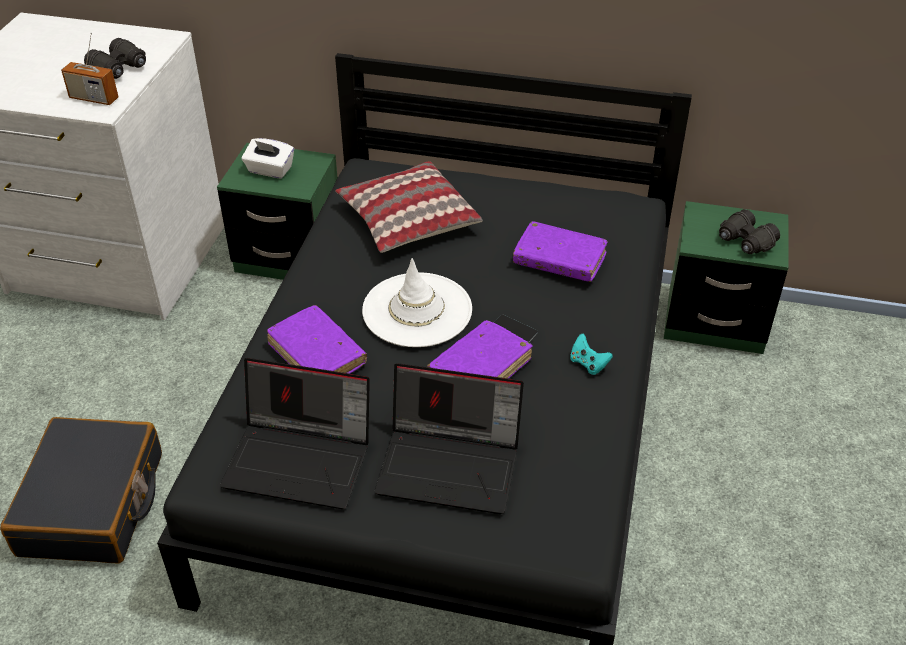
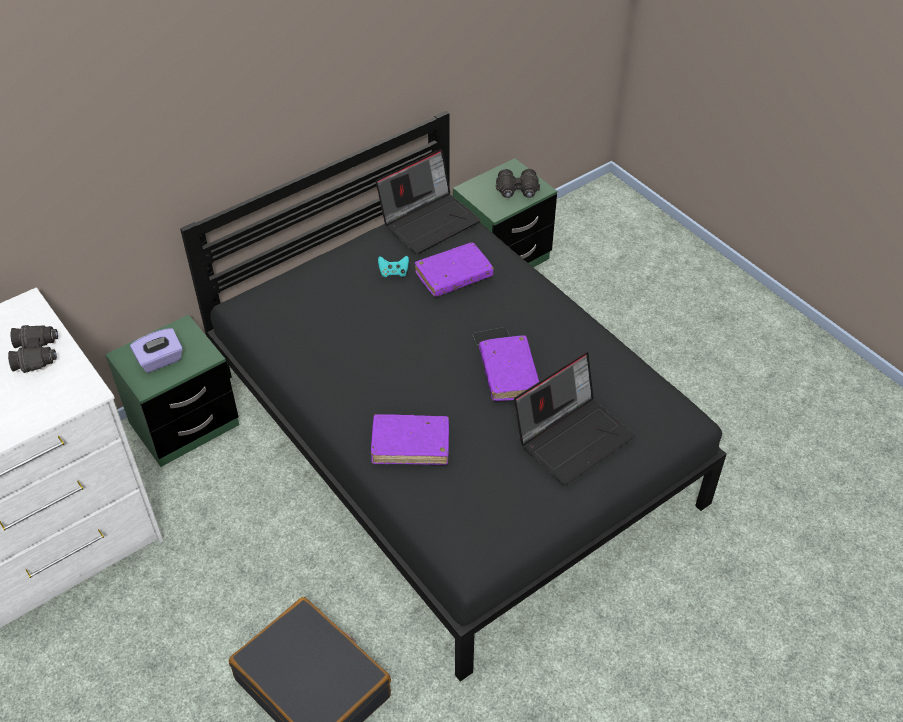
camera: 50 degrees left, 5 degrees up
(94, 98) = (62, 389): radio -> none
(269, 170) = (160, 360): white tissue box -> purple tissue box
(301, 459) = (498, 506): laptop -> laptop (430, 220)
(407, 220) = (325, 320): pillow -> none
(417, 310) = (424, 370): white hat -> none
(588, 364) = (554, 324): turquoise game controller -> turquoise game controller (393, 272)

